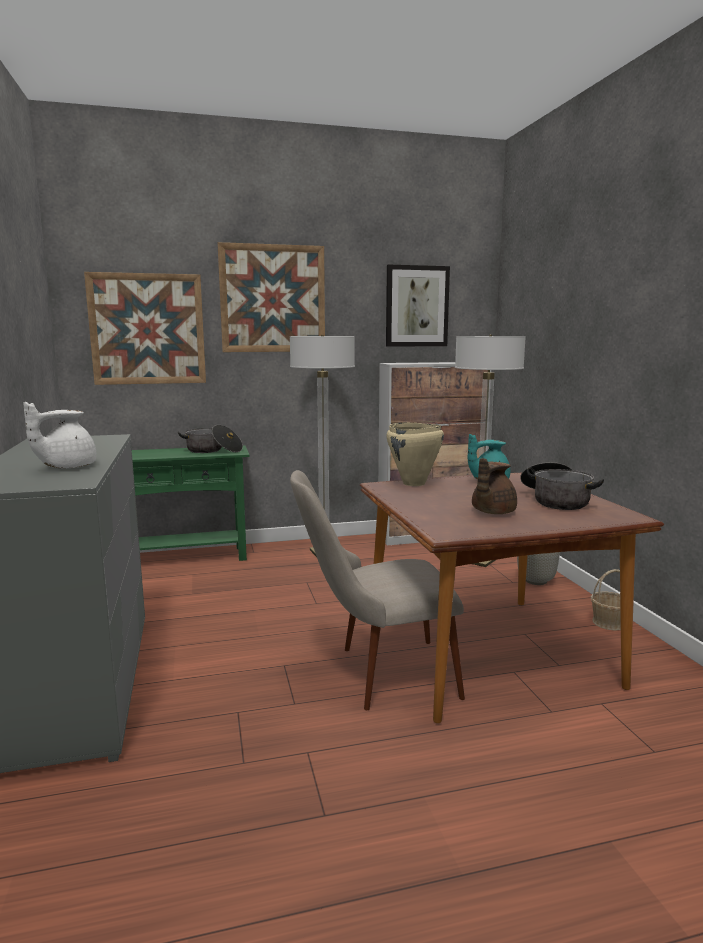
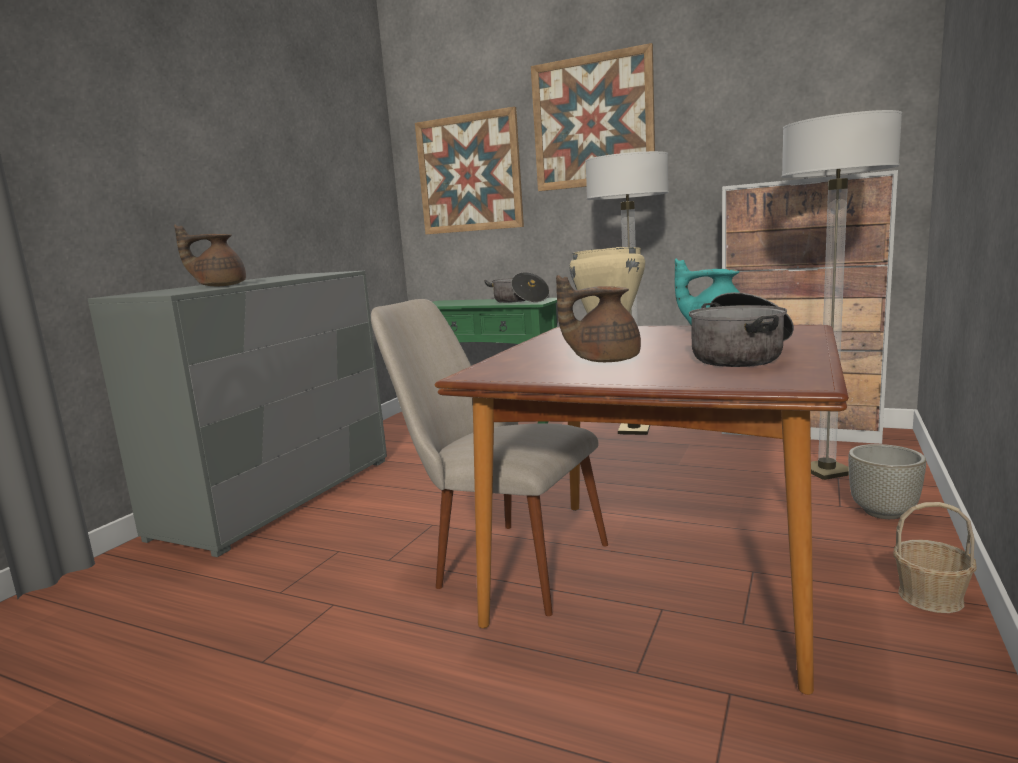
camera: 40 degrees right, 0 degrees up
(66, 467) = (220, 286): white teapot -> brown teapot
(416, 306) = (789, 101): picture -> none

